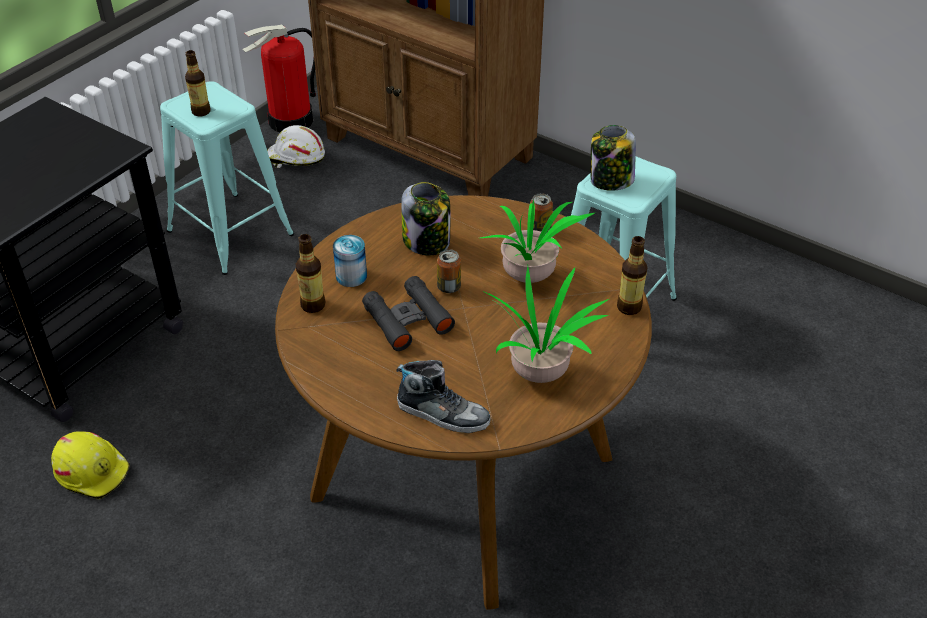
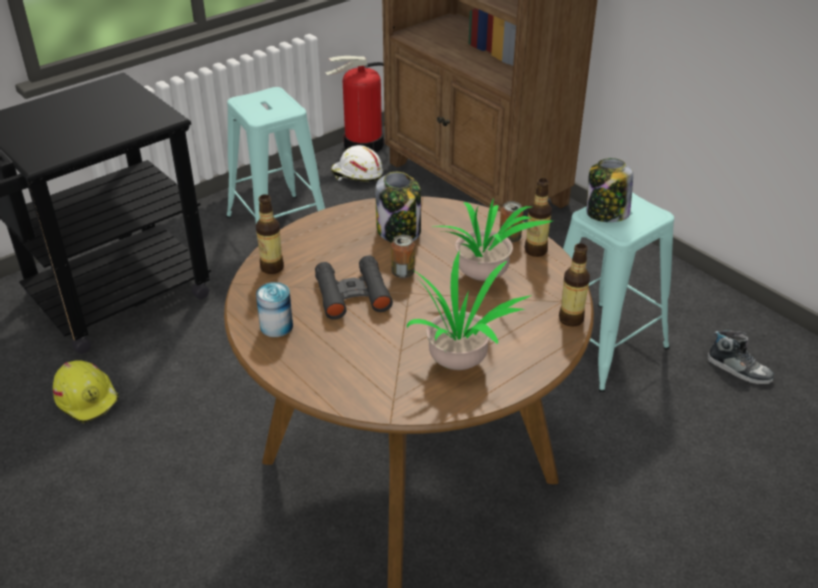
camera: 15 degrees right, 5 degrees down
(201, 111) = (259, 108): bottle -> bottle (535, 250)
(351, 276) = (317, 249): can -> can (276, 326)
(443, 413) = (349, 381): shoe -> shoe (739, 369)

